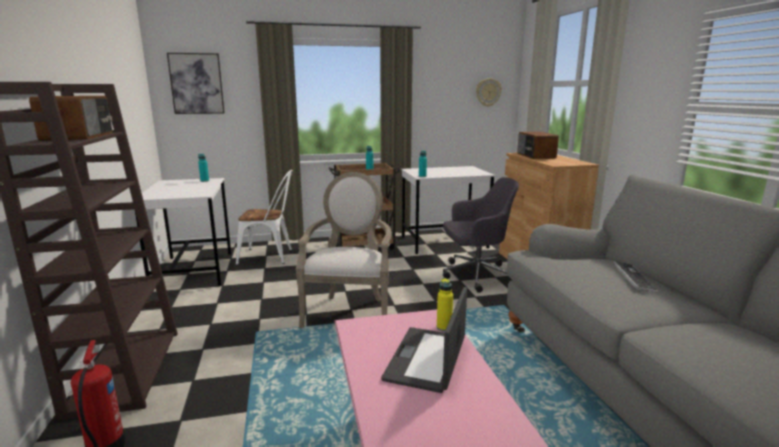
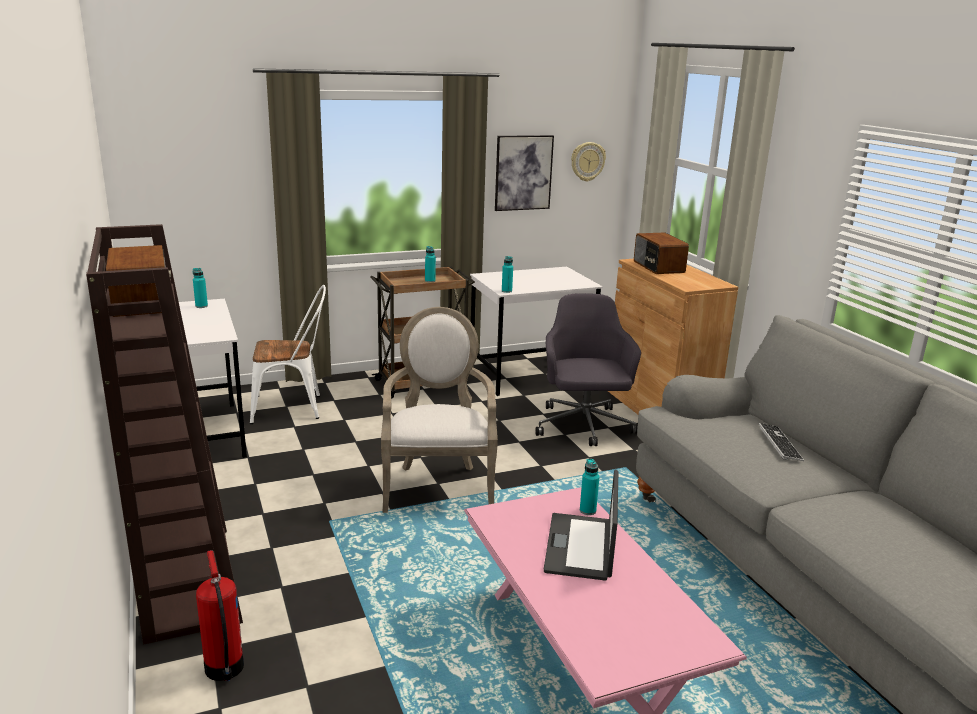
camera: 10 degrees left, 5 degrees up
(196, 83) = (175, 158): picture -> picture (523, 172)
(444, 327) = (587, 510): yellow bottle -> turquoise bottle
(476, 275) = (583, 426): grey office chair -> grey office chair turned 75 degrees counterclockwise

